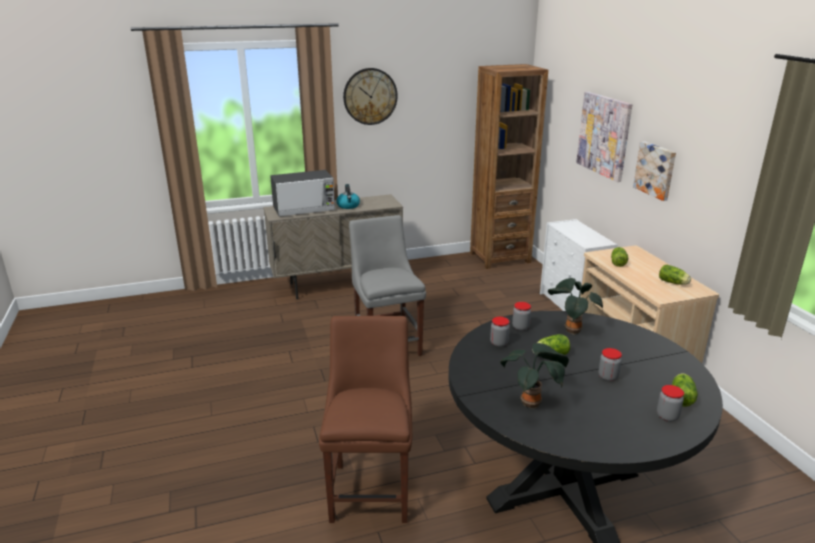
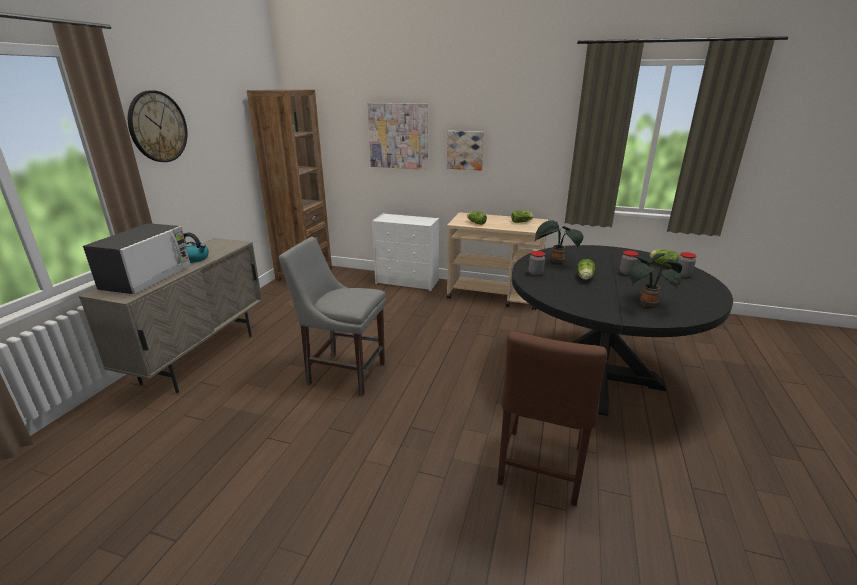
camera: 55 degrees left, 0 degrees up
(371, 488) = (539, 469): brown chair -> brown chair turned 105 degrees counterclockwise
(499, 343) = (552, 286): jar -> none

